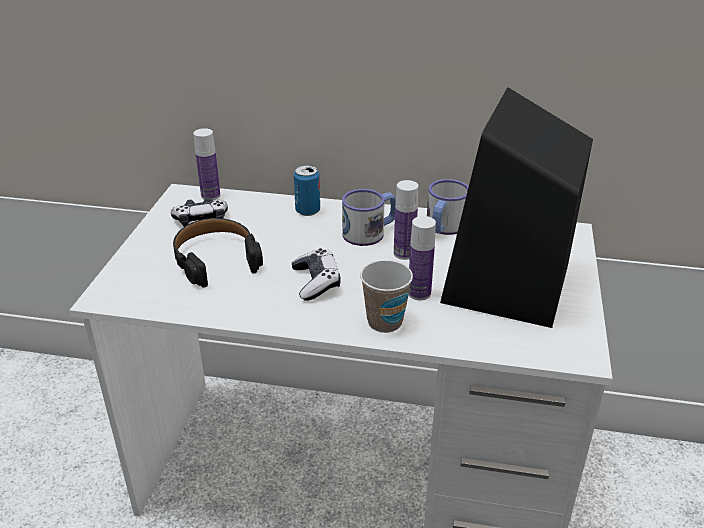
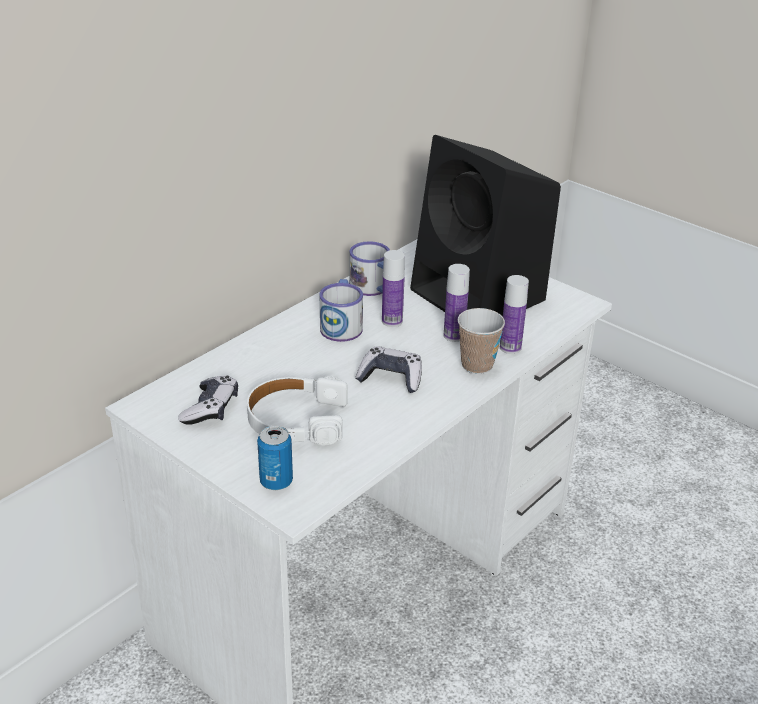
camera: 60 degrees left, 0 degrees up
(210, 195) = (167, 389): bottle -> bottle (510, 348)
(216, 259) = (296, 420): black headphones -> white headphones
(307, 211) = (268, 343): can -> can (276, 481)

